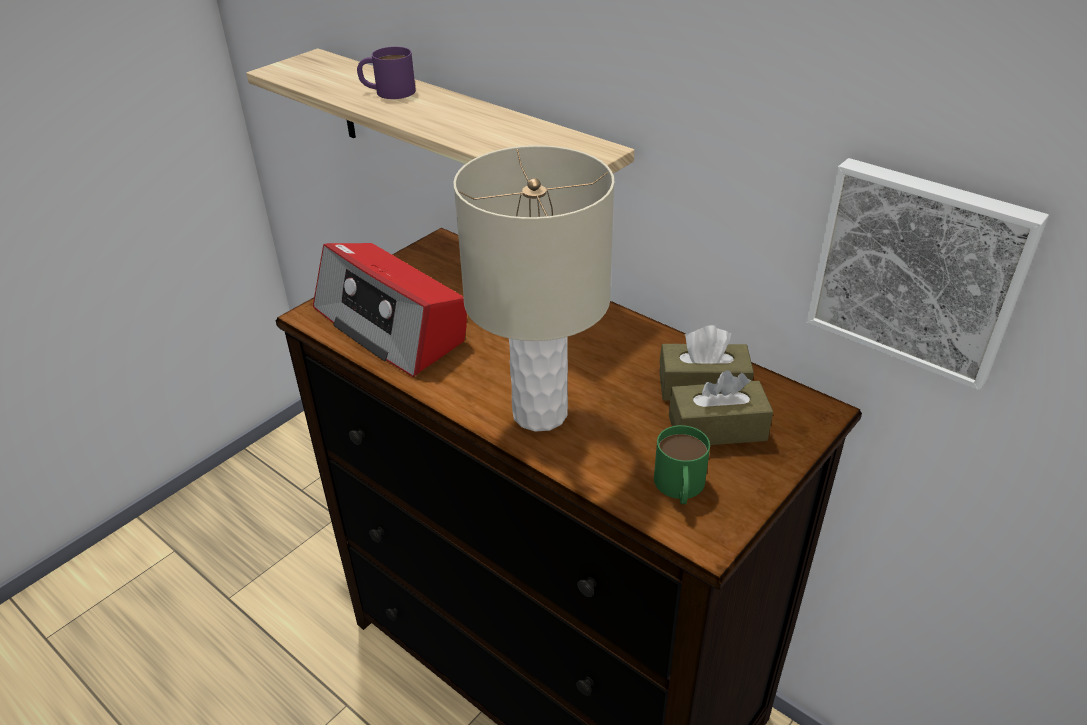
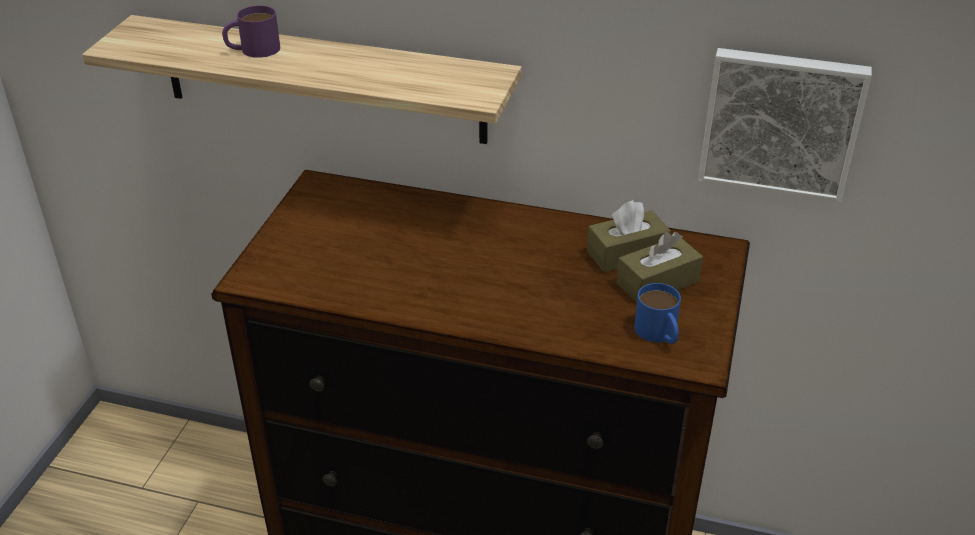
camera: 25 degrees left, 0 degrees up
(391, 325) = (331, 270): radio -> none
(539, 413) = (514, 308): beige table lamp -> none
(679, 488) = (659, 334): green mug -> blue mug

